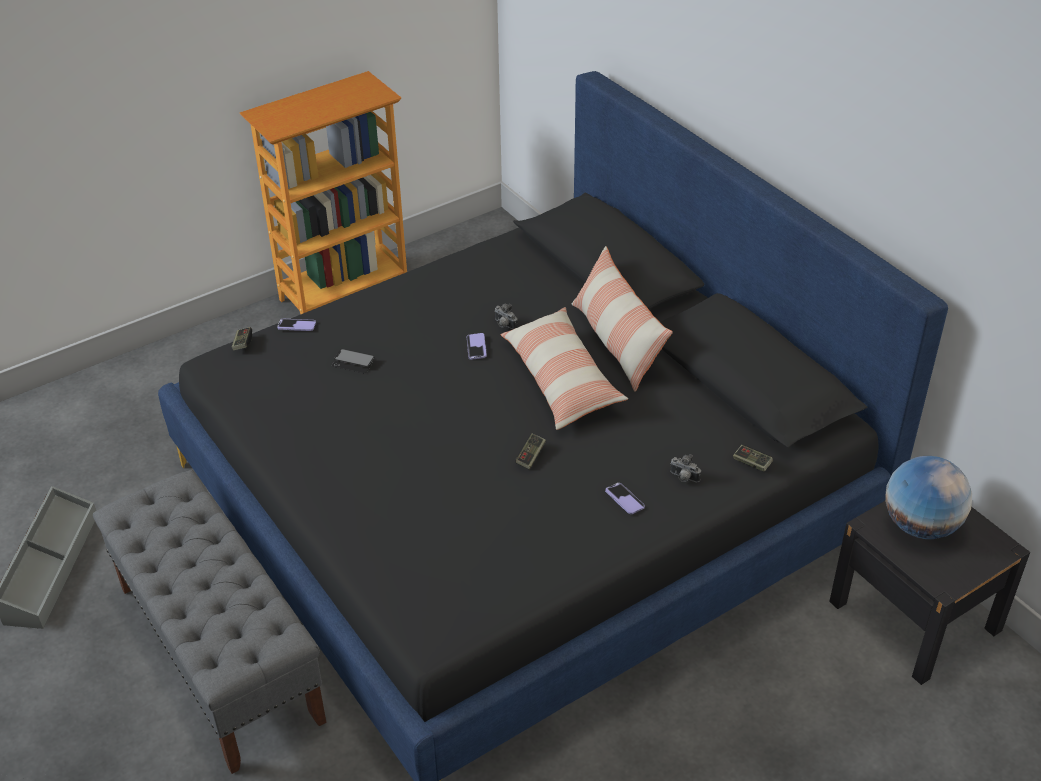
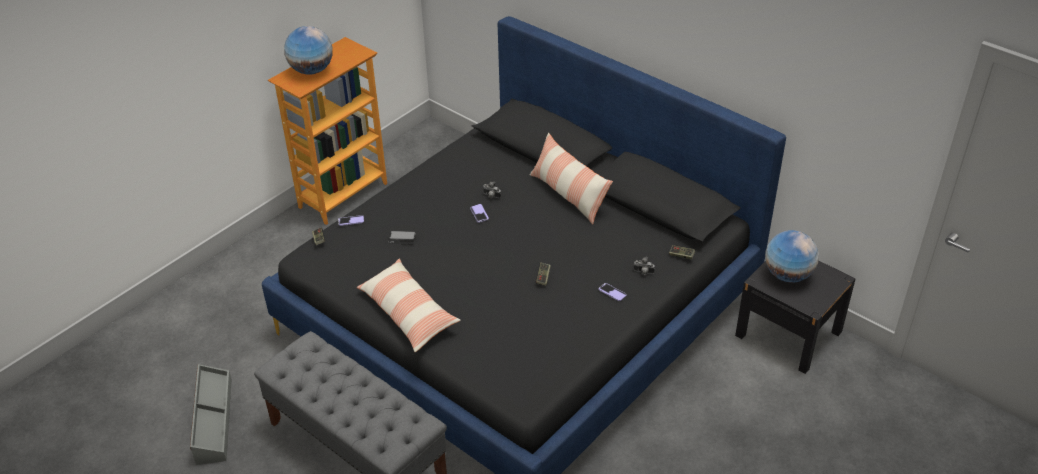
camera: 15 degrees left, 0 degrees up
(302, 108) = (311, 70): none -> globe
(561, 380) = (542, 225): pillow -> pillow (408, 313)

